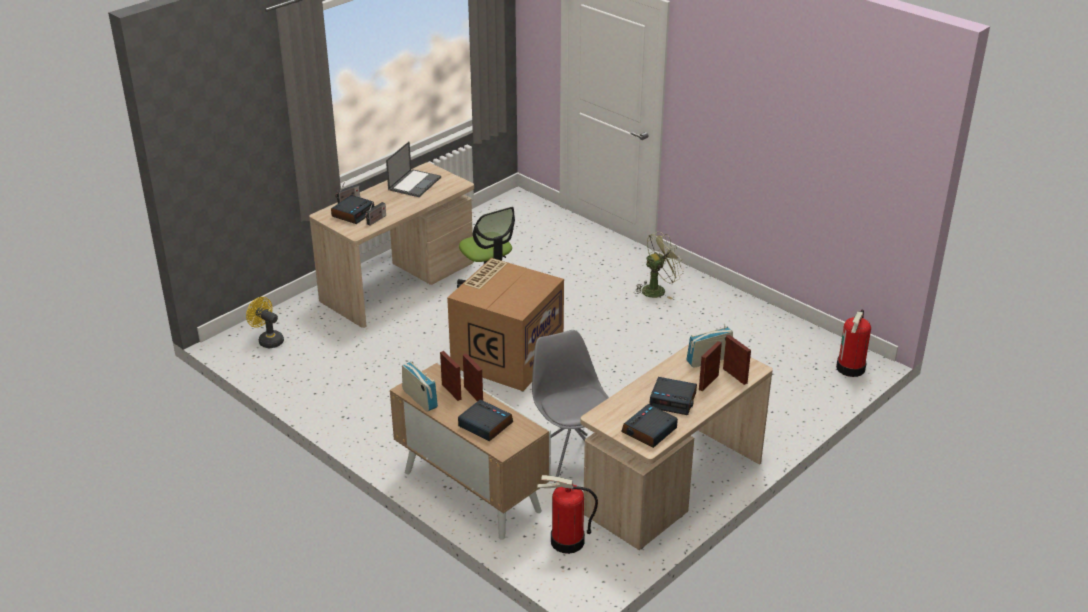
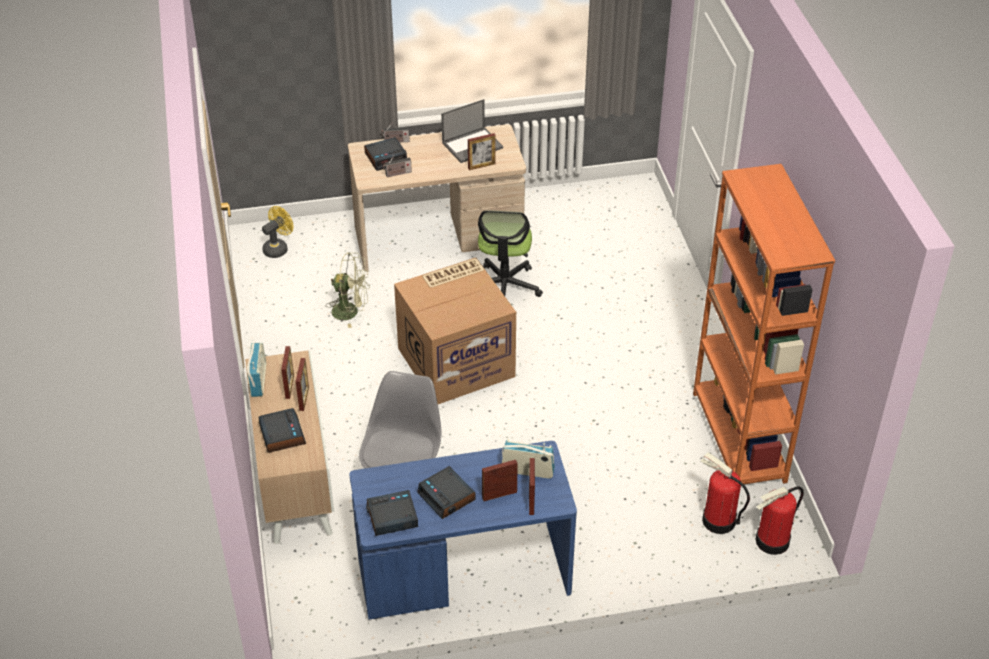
camera: 35 degrees right, 10 degrees up
(268, 340) = (278, 248): yellow fan -> yellow fan turned 60 degrees clockwise
(438, 193) = (481, 166): none -> picture frame
(567, 542) = (322, 576): fire extinguisher -> fire extinguisher (718, 521)
(657, 289) = (670, 355): green fan -> green fan (351, 311)
(672, 487) = (463, 574): beige desk -> blue desk
(759, 318) = (739, 437): none -> orange bookcase

